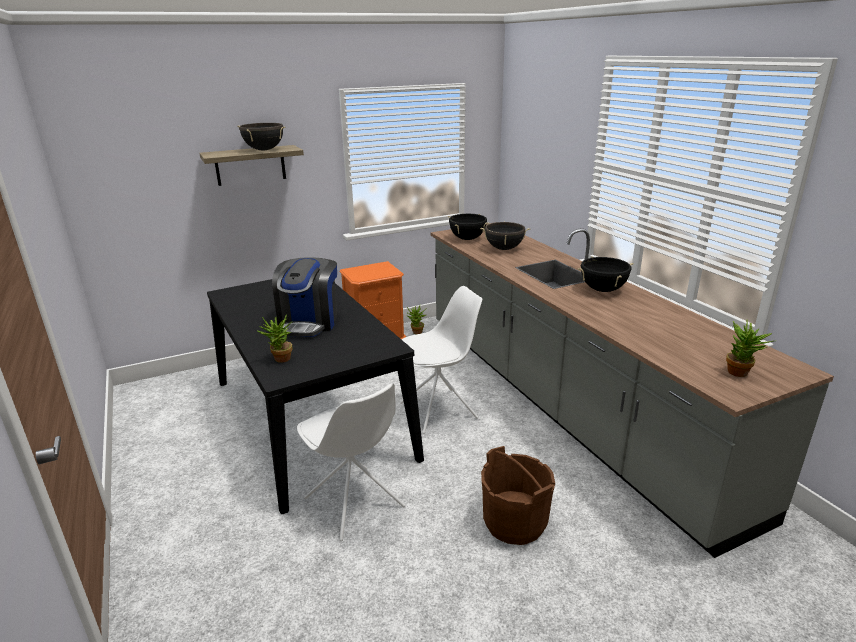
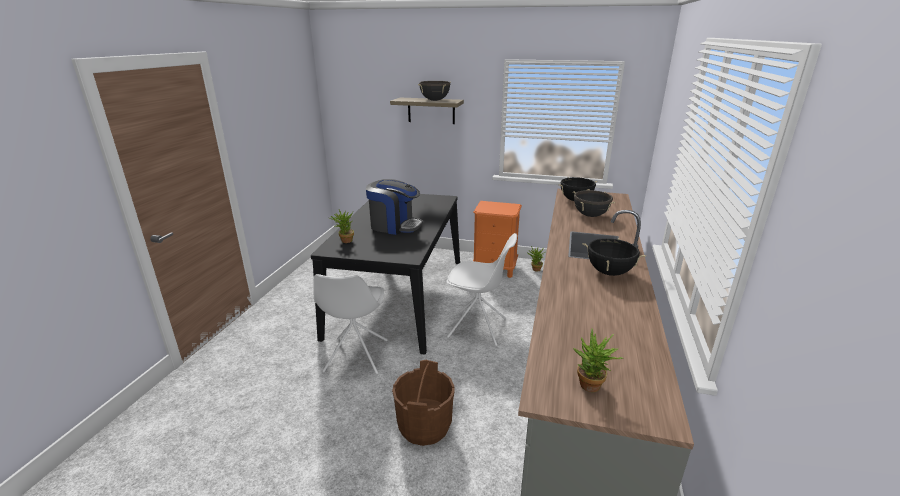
camera: 40 degrees right, 0 degrees up
(309, 322) = (394, 226): coffee machine -> coffee machine turned 120 degrees counterclockwise

